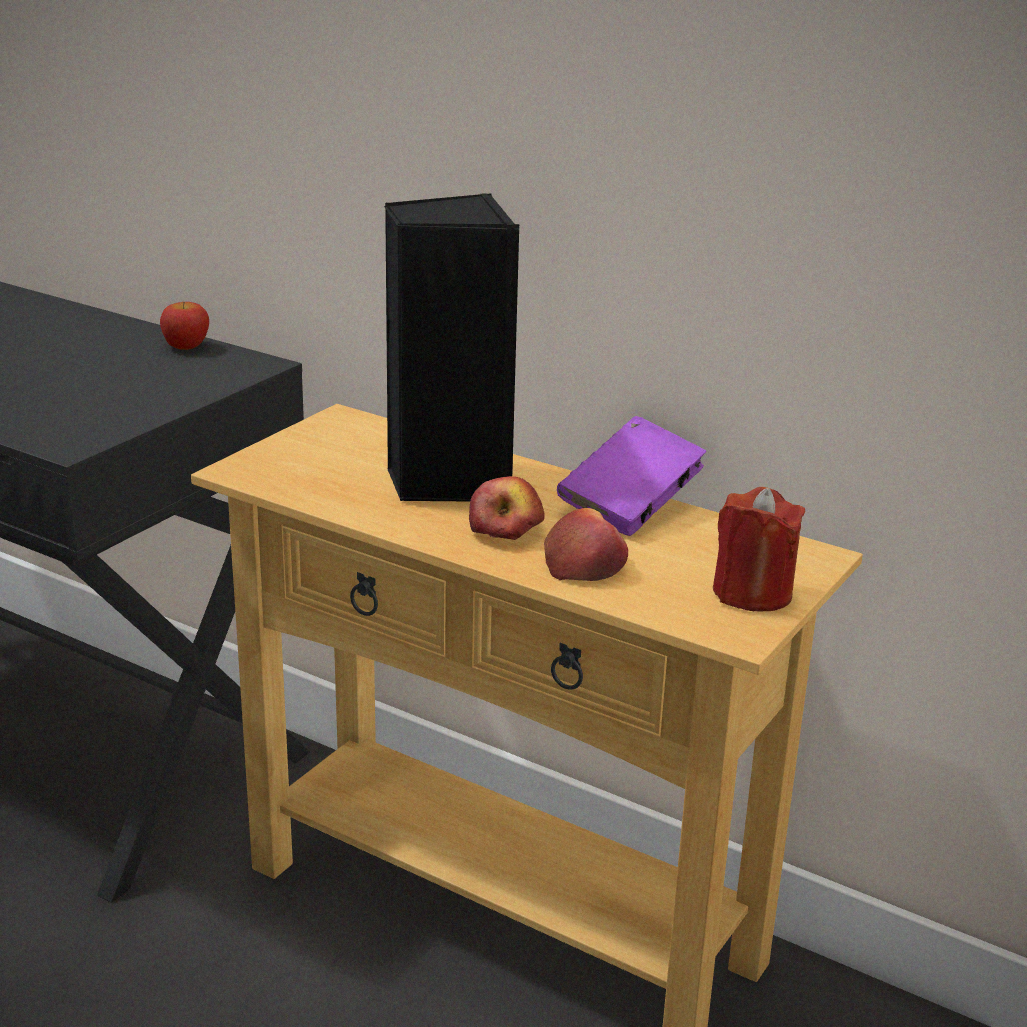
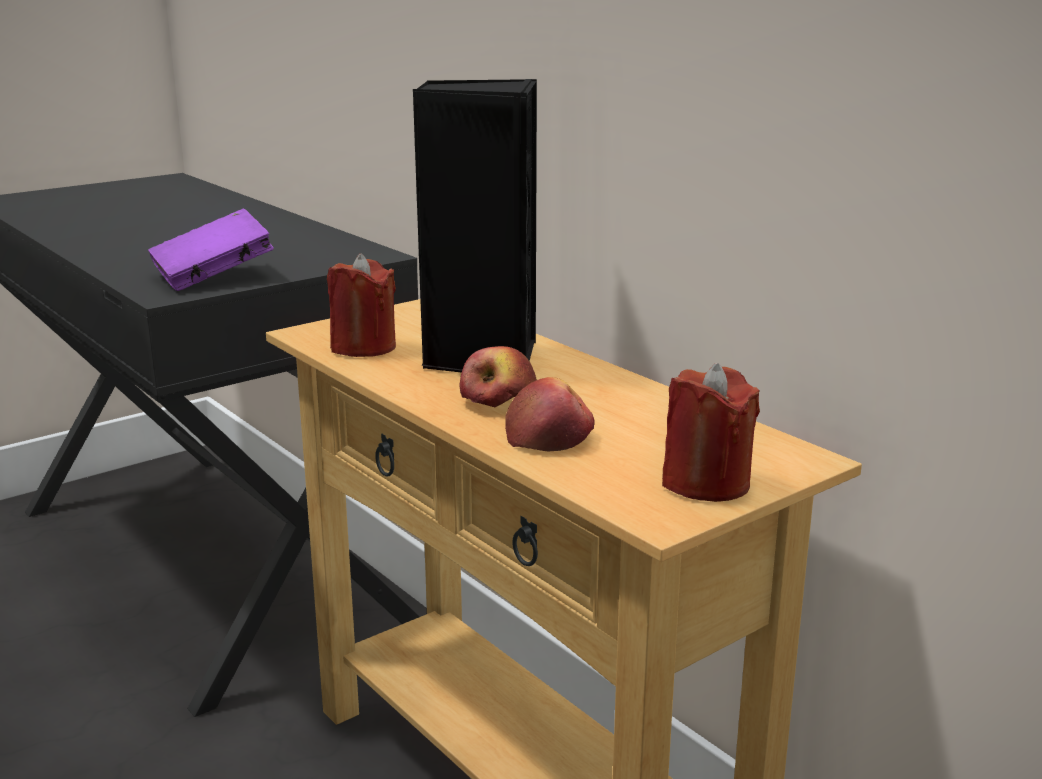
camera: 20 degrees right, 5 degrees down
(186, 346) = (333, 240): apple -> none
(316, 482) = (363, 347): none -> red candle
(630, 506) = (639, 395): purple book -> purple book (213, 277)

